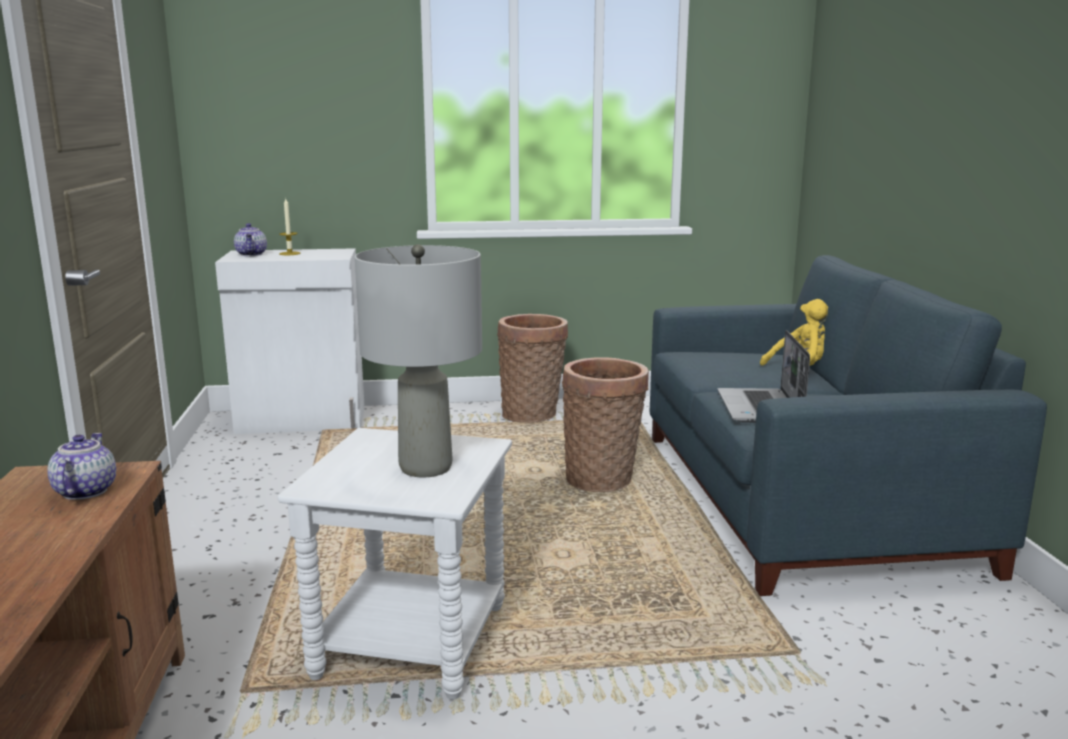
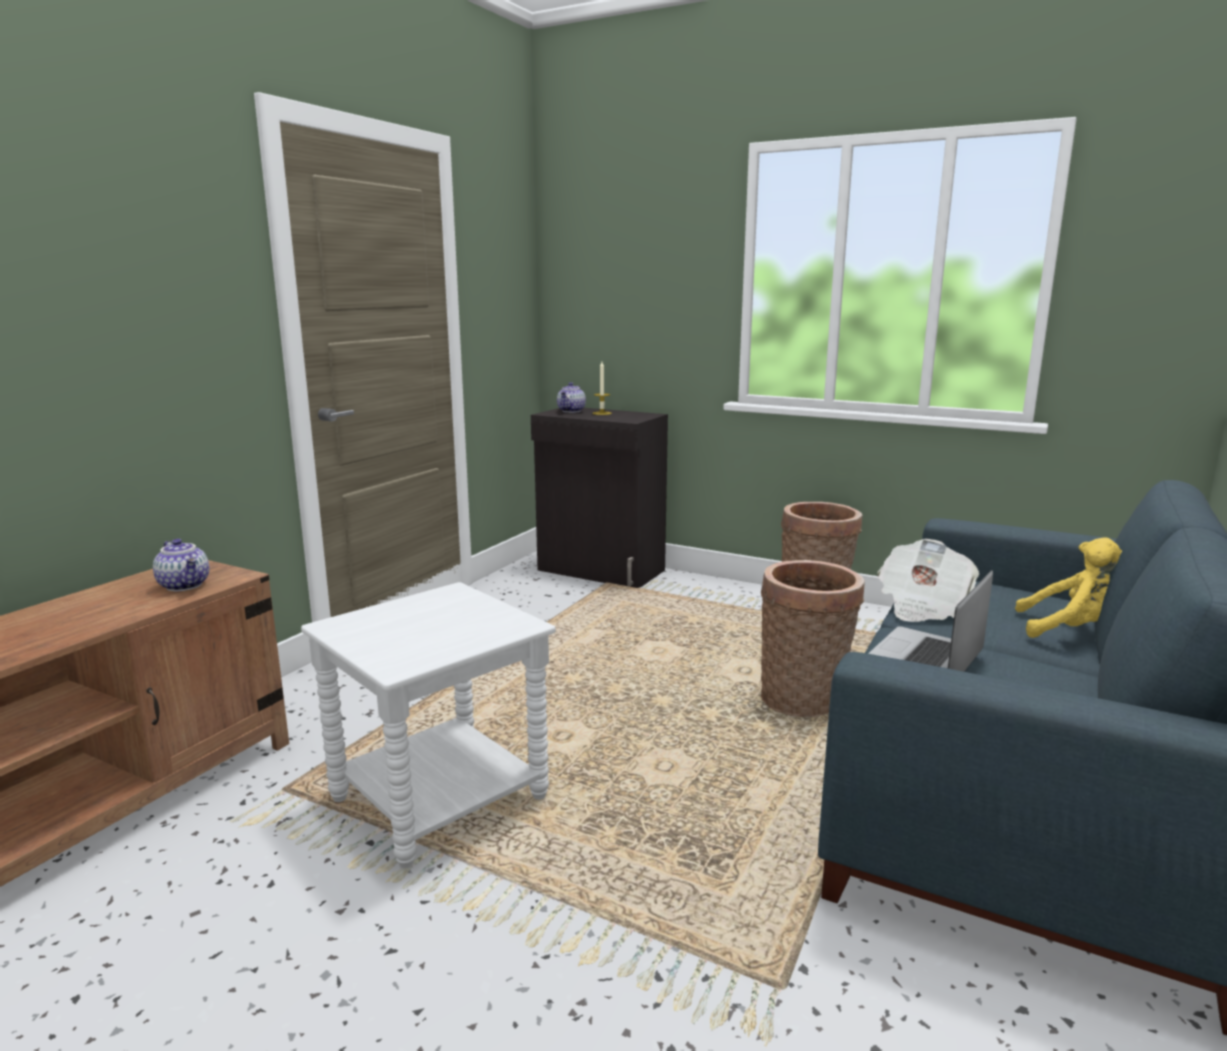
camera: 35 degrees right, 0 degrees up
(84, 491) = (185, 585): teapot -> teapot turned 105 degrees clockwise
(302, 421) = (601, 571): white cabinet -> black cabinet
(426, 467) = (439, 632): grey table lamp -> none
(703, 374) = (922, 606): none -> newspaper

